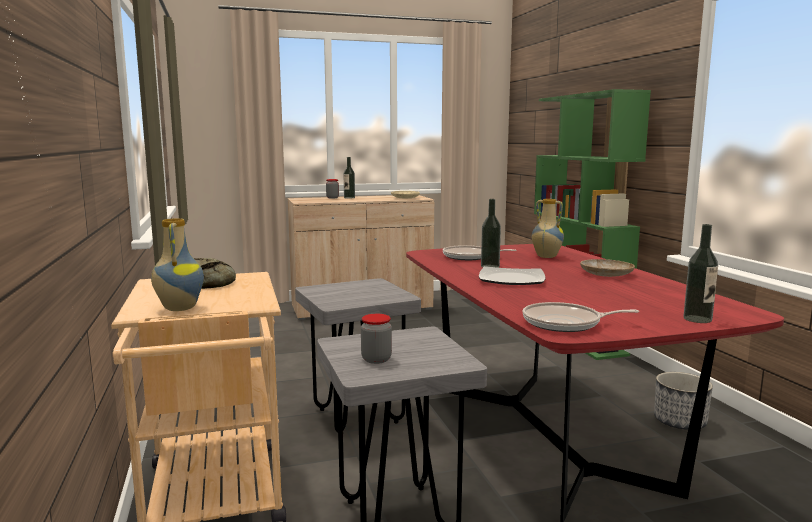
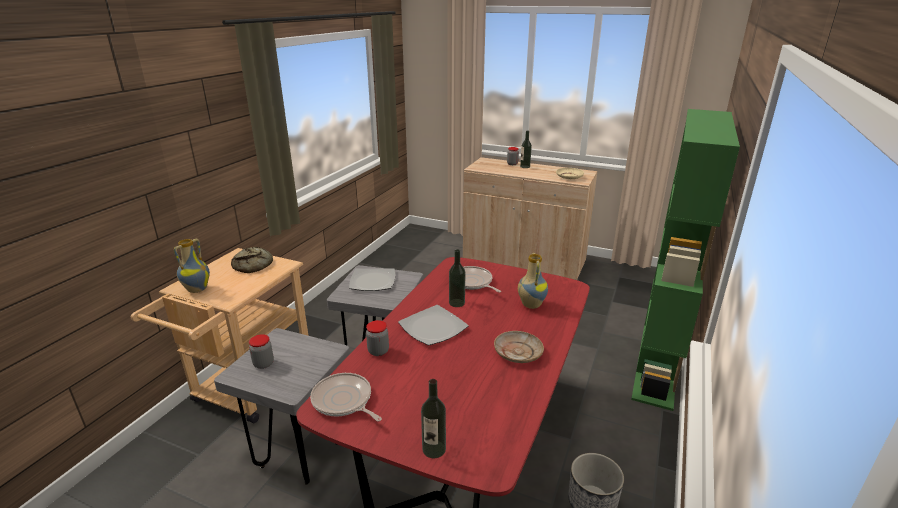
camera: 40 degrees right, 15 degrees up
(343, 291) = (372, 281): none -> plate
(507, 298) = (378, 351): none -> jar

